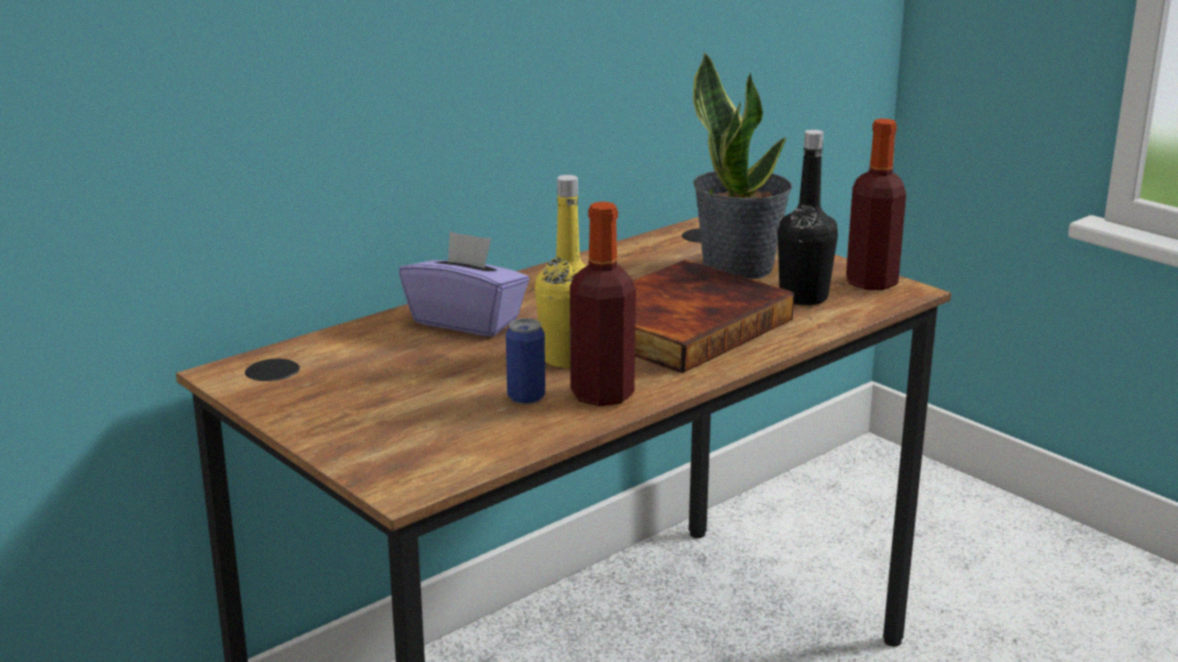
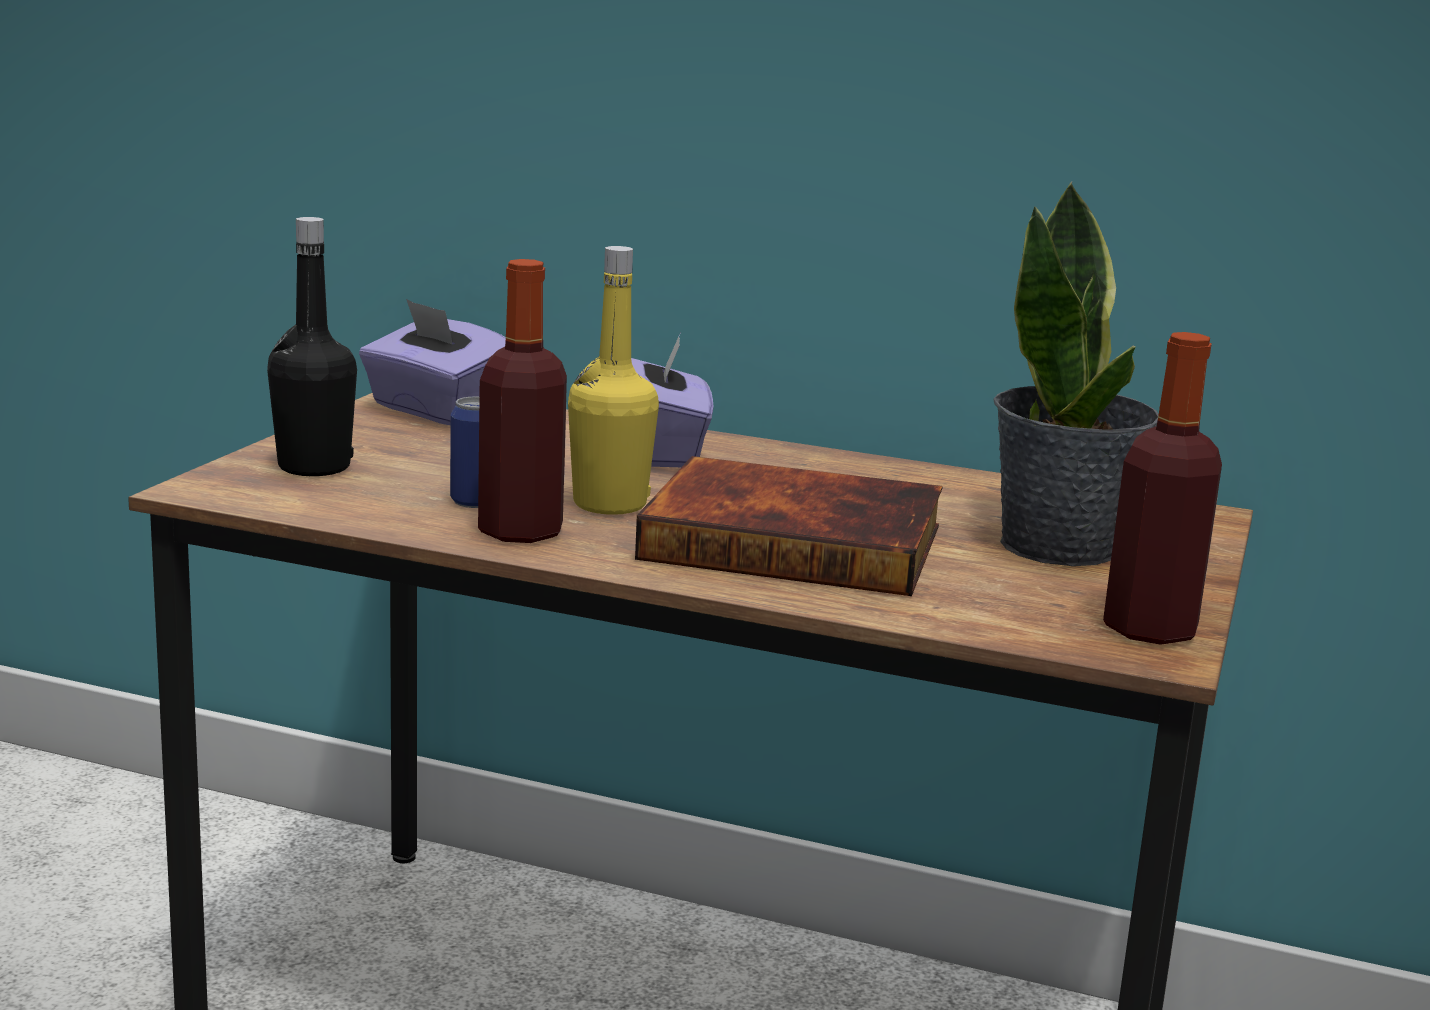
camera: 60 degrees right, 5 degrees down
(287, 370) = (436, 411): none -> purple tissue box
(803, 297) = (1009, 594): black bottle -> black bottle (314, 467)

